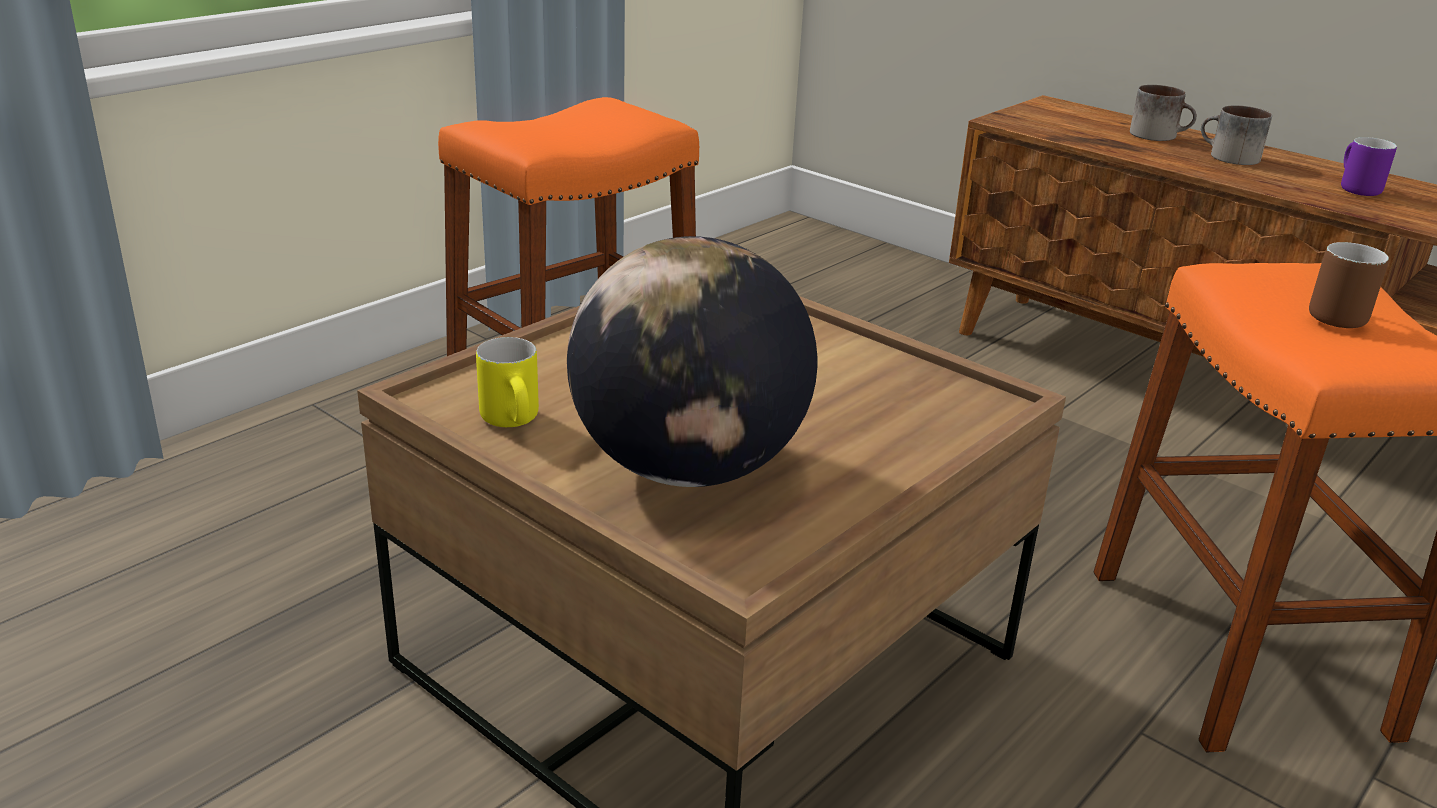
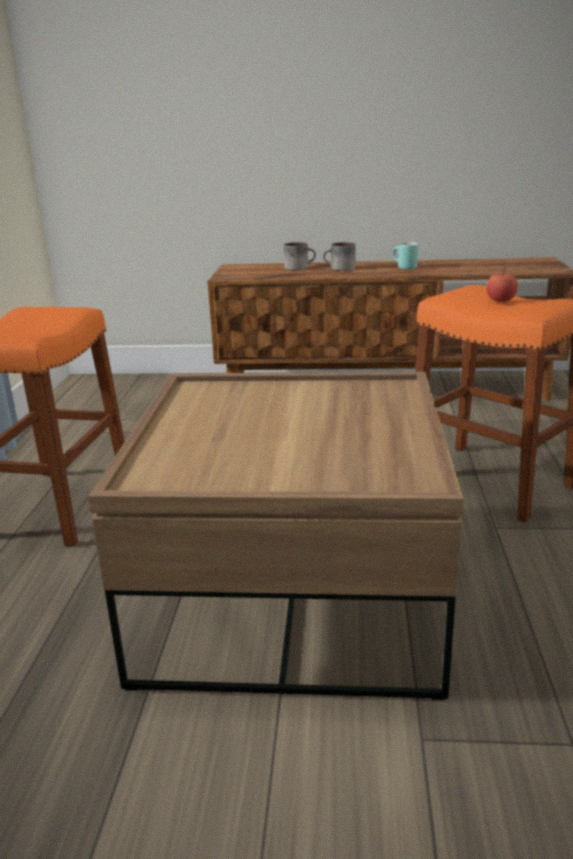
camera: 35 degrees left, 5 degrees down
(517, 422) = (204, 475): yellow mug -> none
(687, 468) = (323, 458): globe -> none
(1332, 313) = (500, 300): brown mug -> apple
(1352, 188) = (403, 268): purple mug -> turquoise mug

